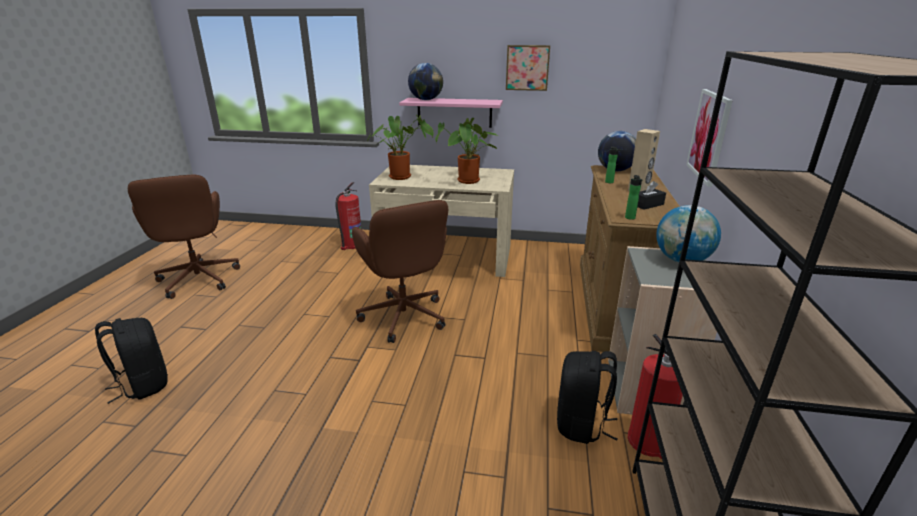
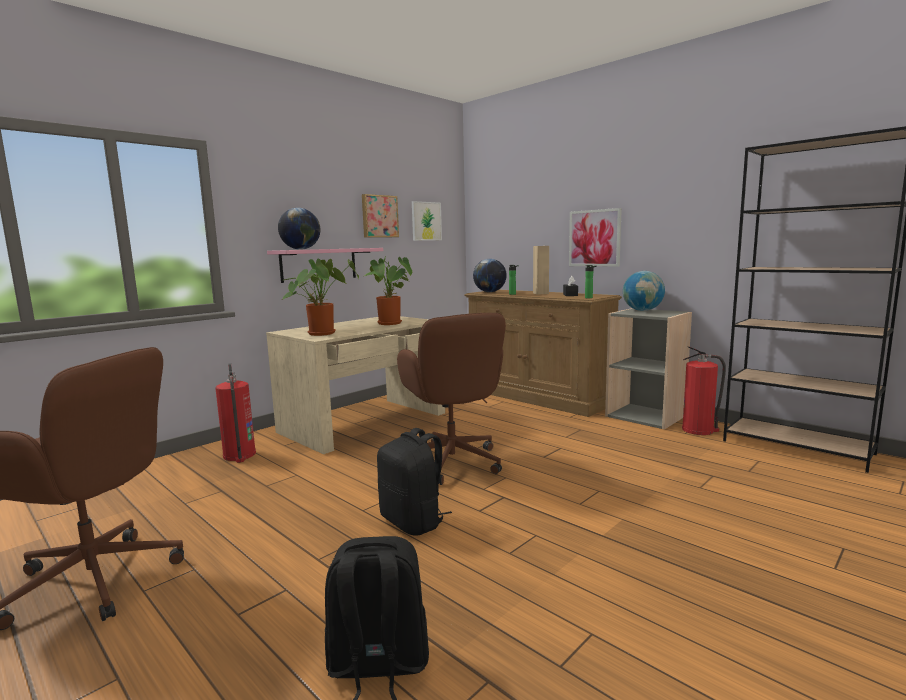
camera: 55 degrees left, 15 degrees down
(403, 317) = (451, 462): brown office chair -> brown office chair turned 60 degrees clockwise
(581, 424) = (670, 441): black backpack -> black backpack (413, 522)
(594, 72) = (426, 221): none -> picture

